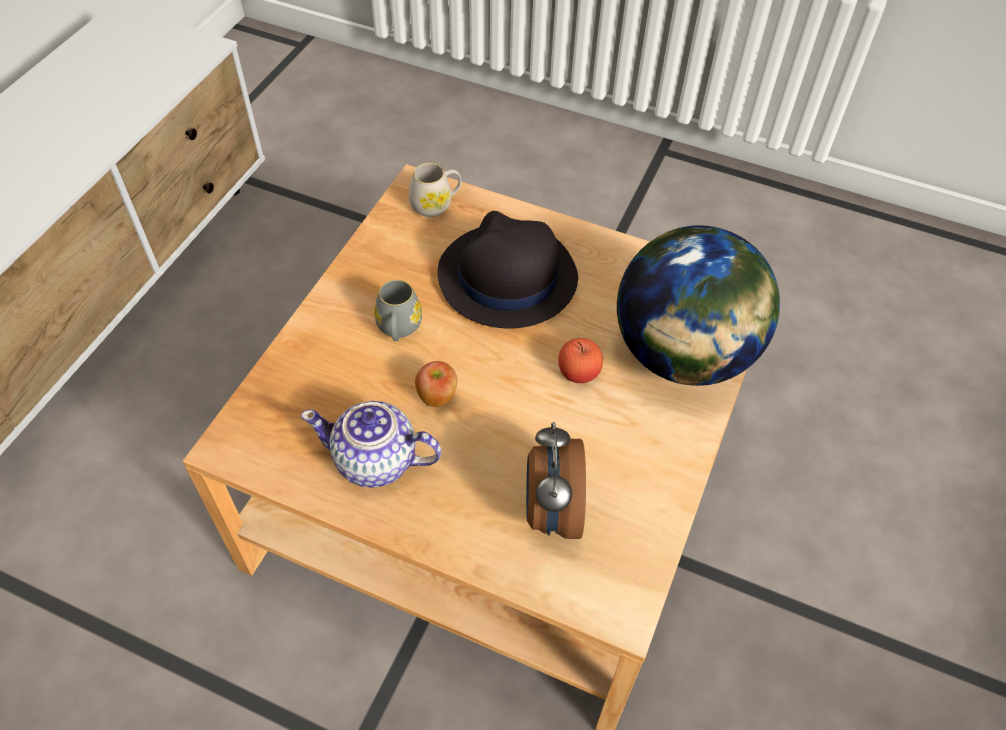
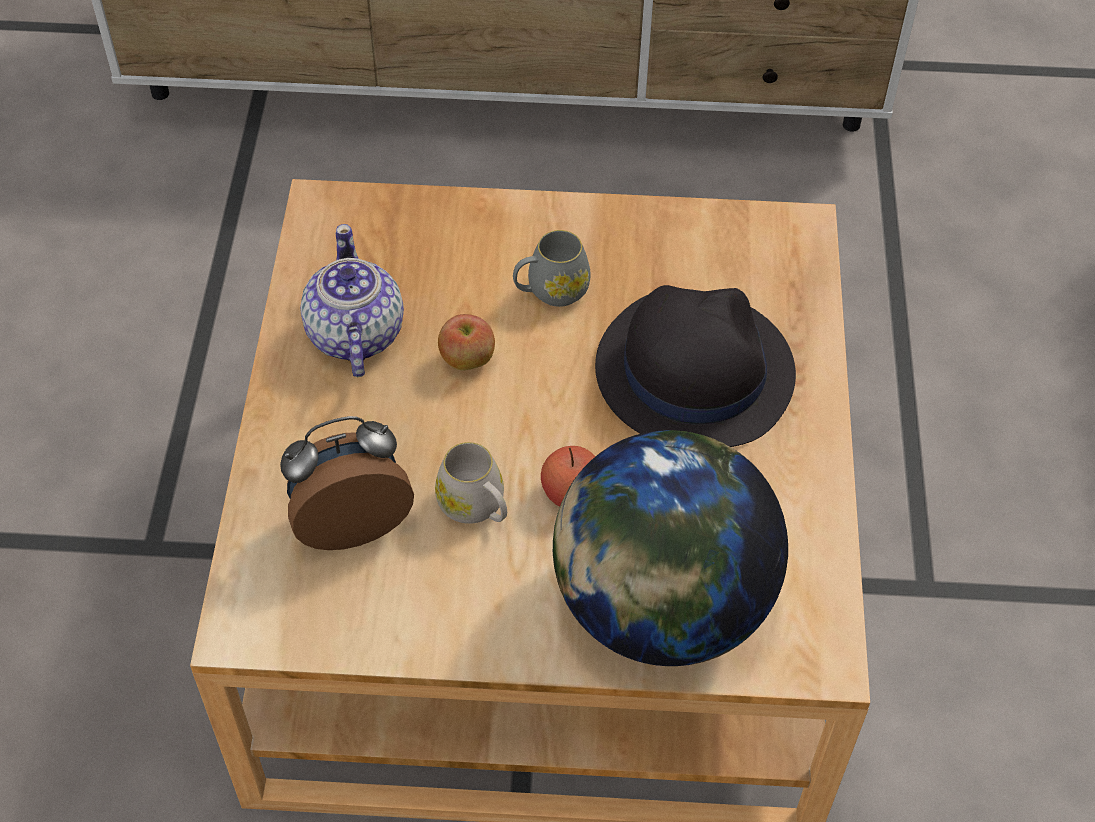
camera: 70 degrees right, 0 degrees up
(436, 204) = (779, 258): white mug -> white mug (476, 507)

